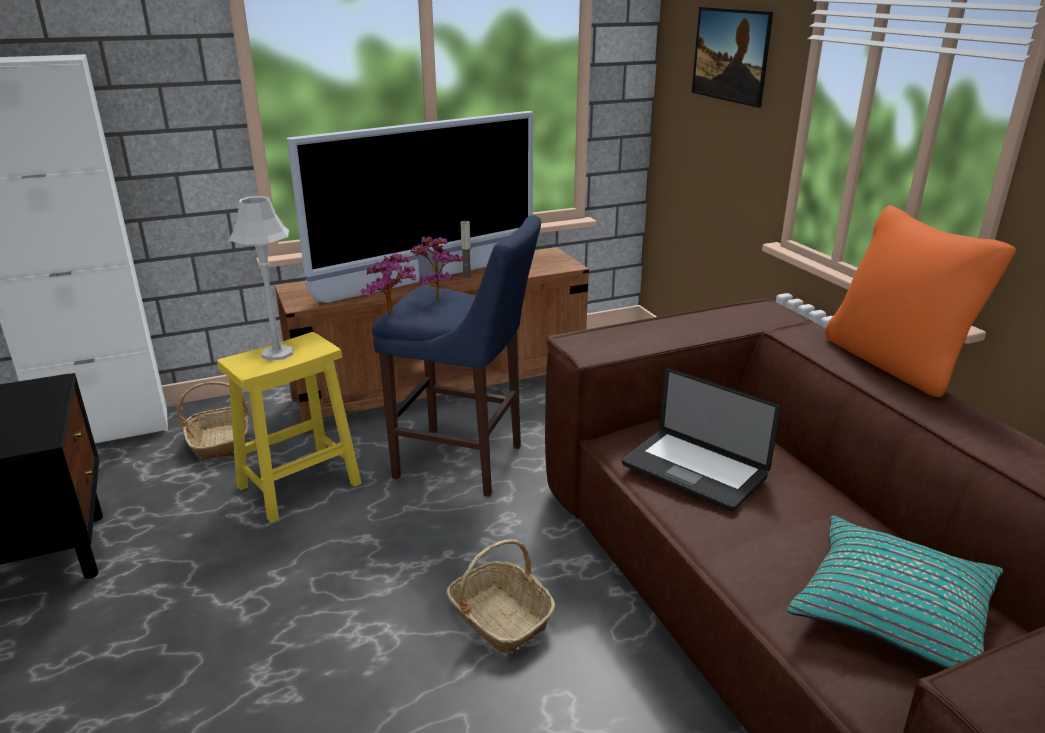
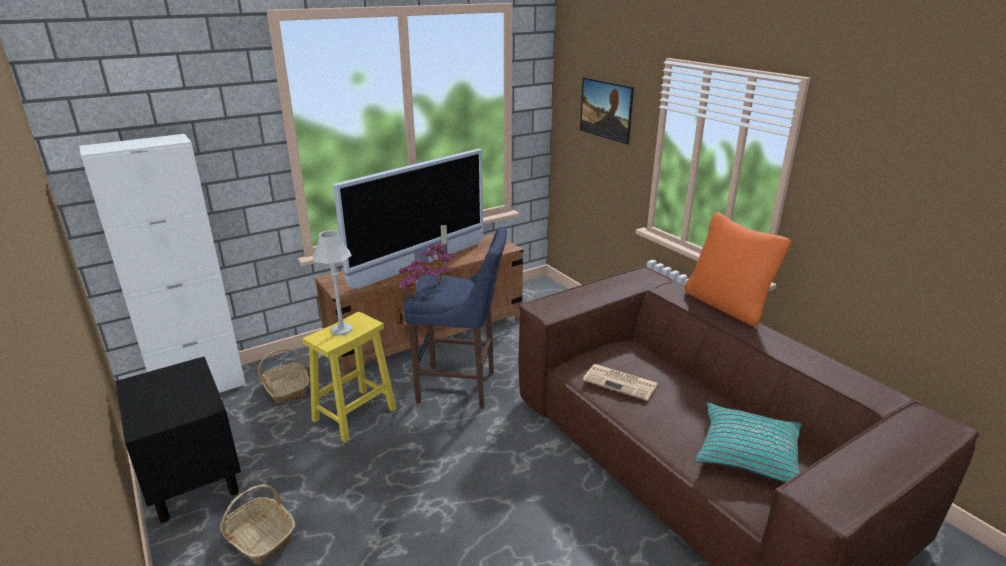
camera: 10 degrees left, 0 degrees up
(499, 618) = (513, 485): basket -> basket (260, 537)
(693, 471) = (621, 382): laptop -> newspaper

